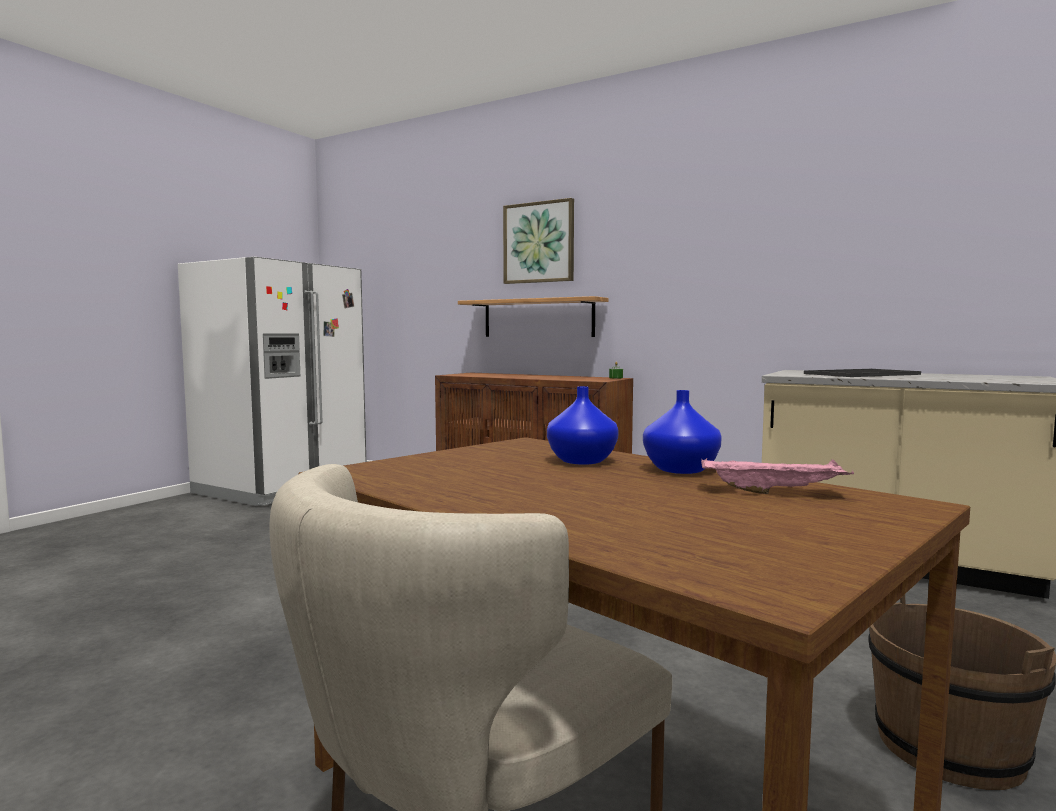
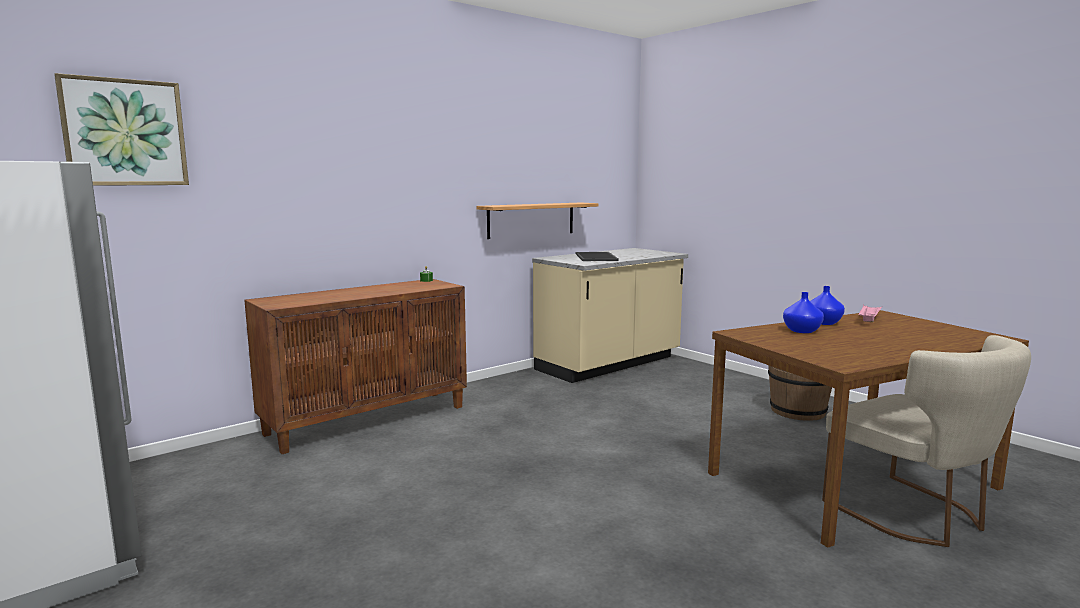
camera: 70 degrees left, 5 degrees up
(538, 318) = (327, 228): shelf -> shelf (531, 220)
(539, 242) = (323, 146): picture -> picture (125, 133)

